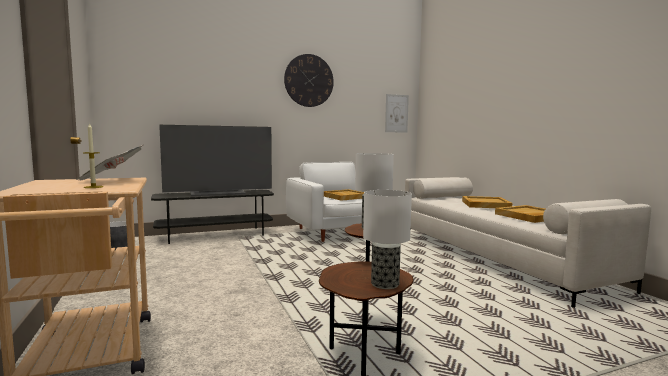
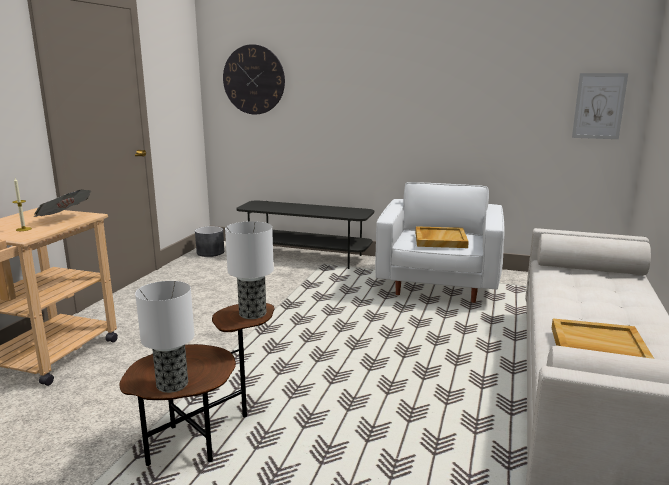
camera: 40 degrees right, 10 degrees up
(218, 193) = (308, 209): television -> none
(309, 80) = (442, 60): wall clock -> wall clock (253, 80)
(485, 204) = (600, 304): beige tray -> none

